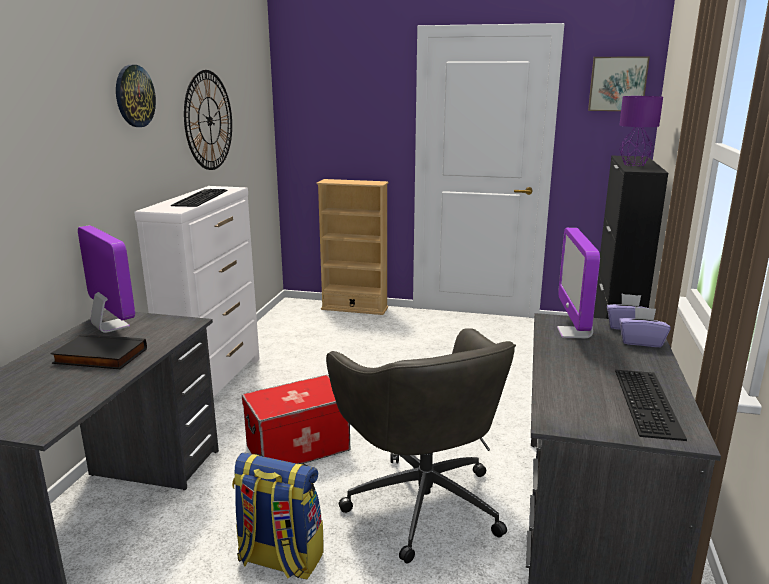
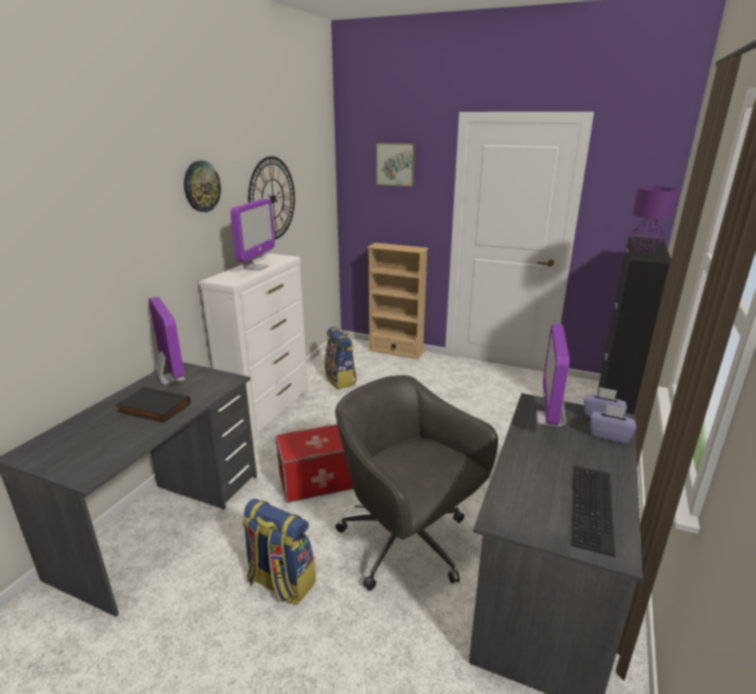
camera: 10 degrees right, 5 degrees up
(199, 197) = (256, 267): keyboard -> monitor
(296, 342) = (341, 380): none -> backpack
(422, 501) = (407, 544): grey office chair -> grey office chair turned 150 degrees clockwise
(617, 84) = (641, 169): picture -> picture (396, 164)

